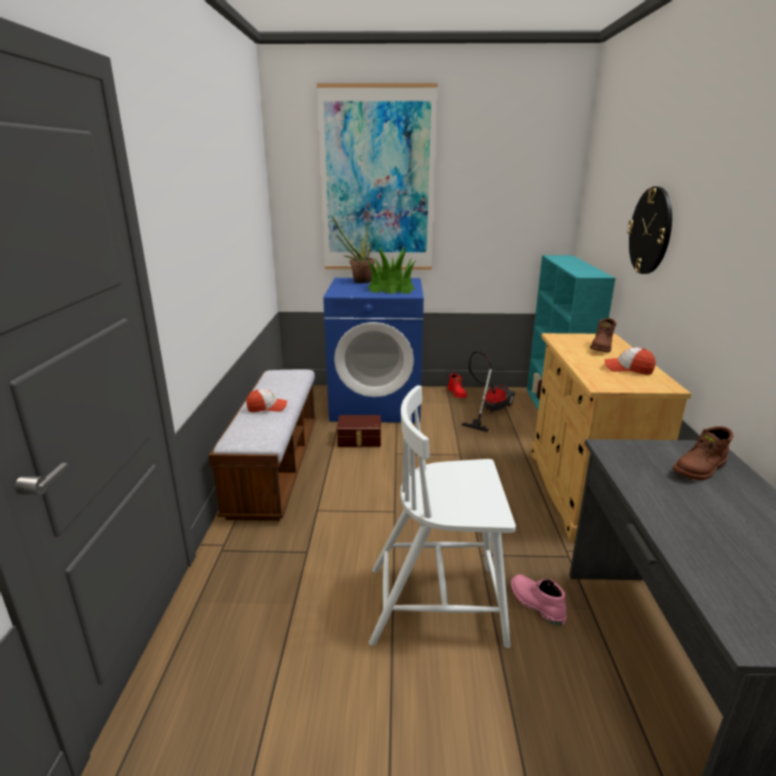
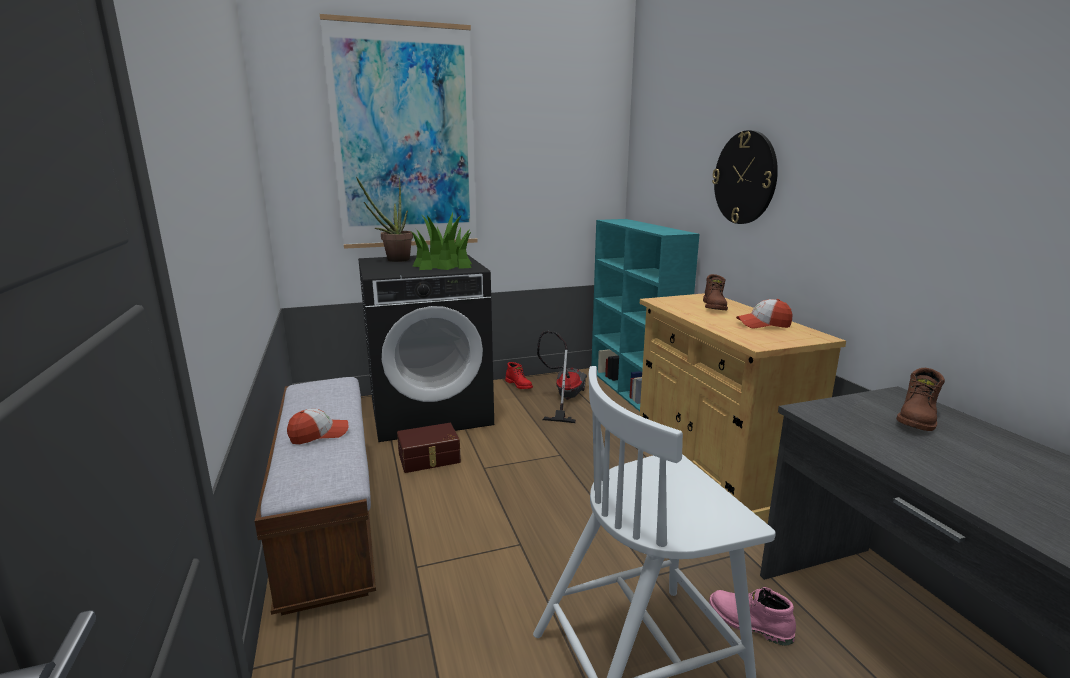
camera: 20 degrees left, 5 degrees down
(377, 404) = (430, 411): blue washing machine -> black washing machine

